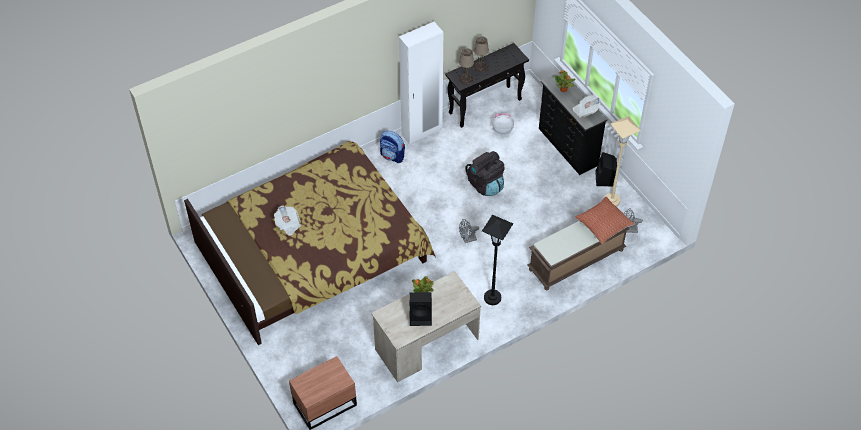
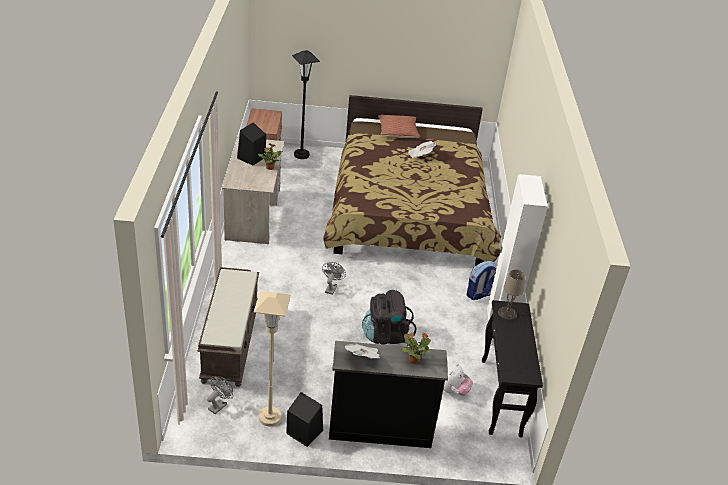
camera: 120 degrees right, 15 degrees down
(480, 66) = (519, 334): beige table lamp -> none
(492, 298) = (254, 268): black floor lamp -> black floor lamp (301, 155)
(603, 224) = (222, 328): pillow -> pillow (398, 132)

